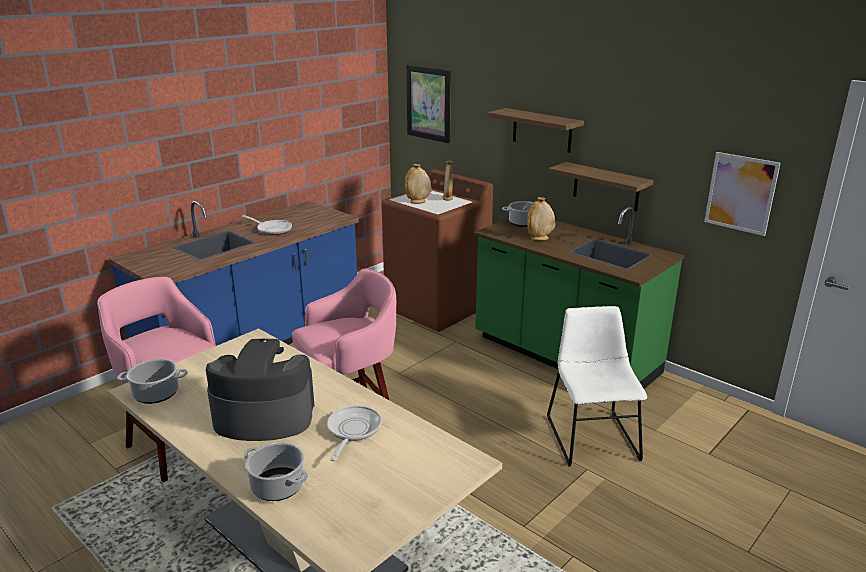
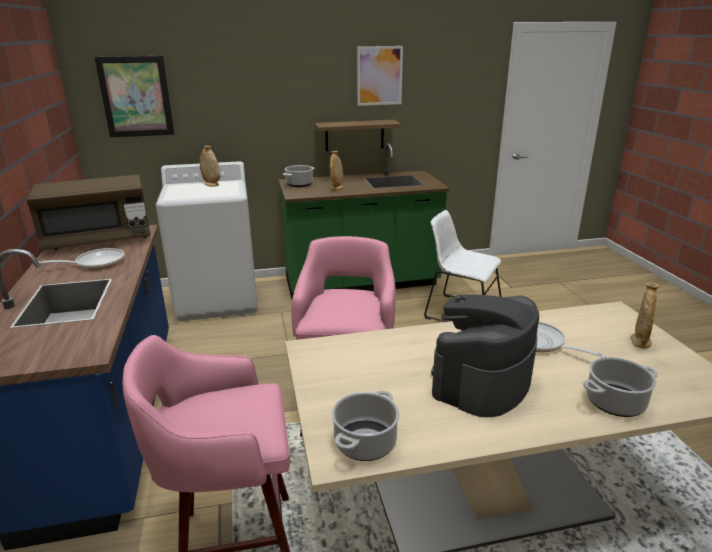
camera: 55 degrees left, 0 degrees up
(309, 215) = (99, 240): none -> brown microwave
(418, 202) = (196, 193): beige vase -> beige vase (640, 341)
(437, 308) = (218, 299): brown washing machine -> white washing machine
(542, 130) = (285, 99): shelf -> none
(740, 193) = (457, 113): picture -> picture (379, 76)

